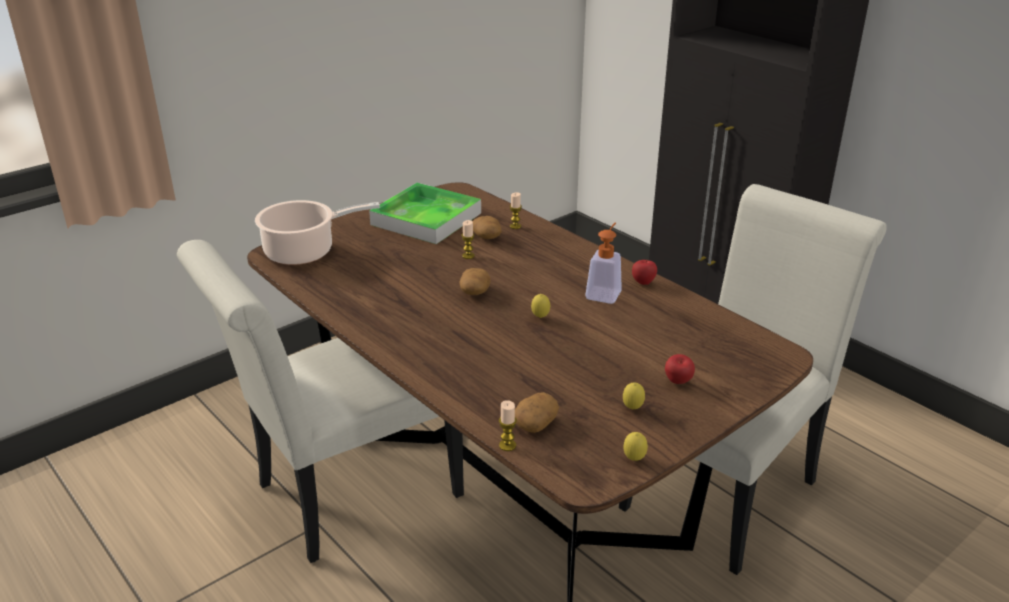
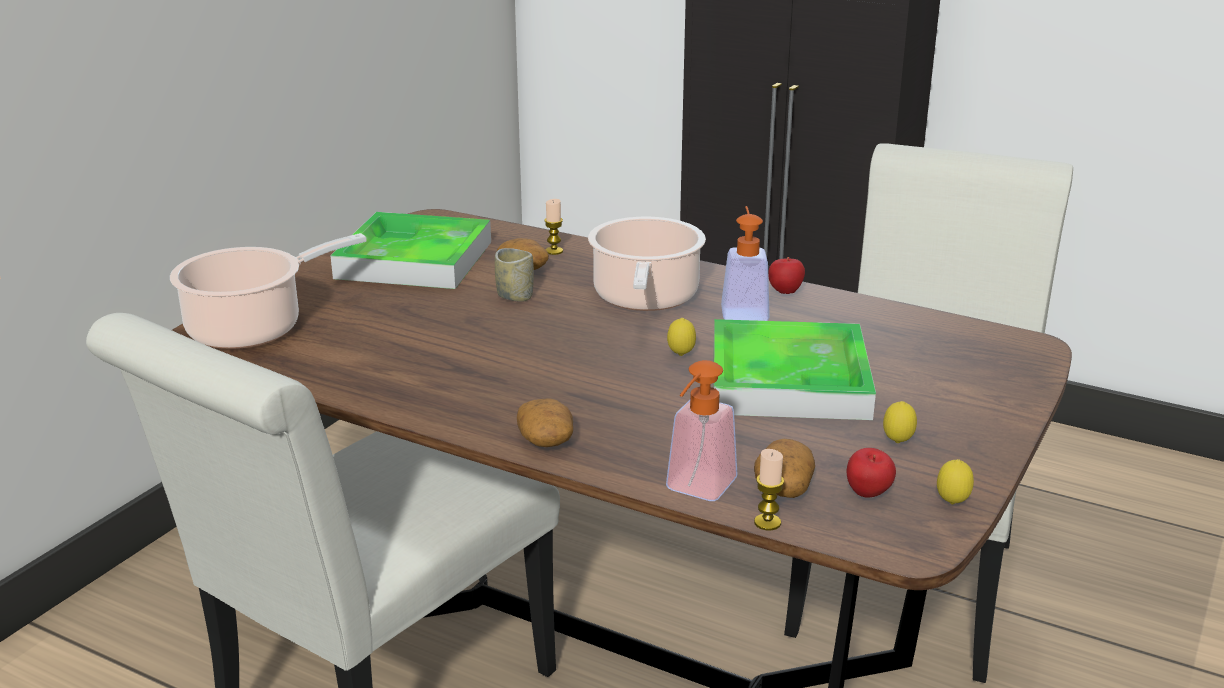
camera: 20 degrees left, 5 degrees down
(468, 256) = (515, 296): candle -> cup
(475, 291) = (561, 339): potato -> potato (546, 441)
(480, 414) = (696, 490): none -> soap dispenser
(548, 271) = (645, 298): none -> cooking pot
(596, 349) = (788, 380): none -> tray
(678, 382) = (929, 400): apple -> apple (868, 495)

